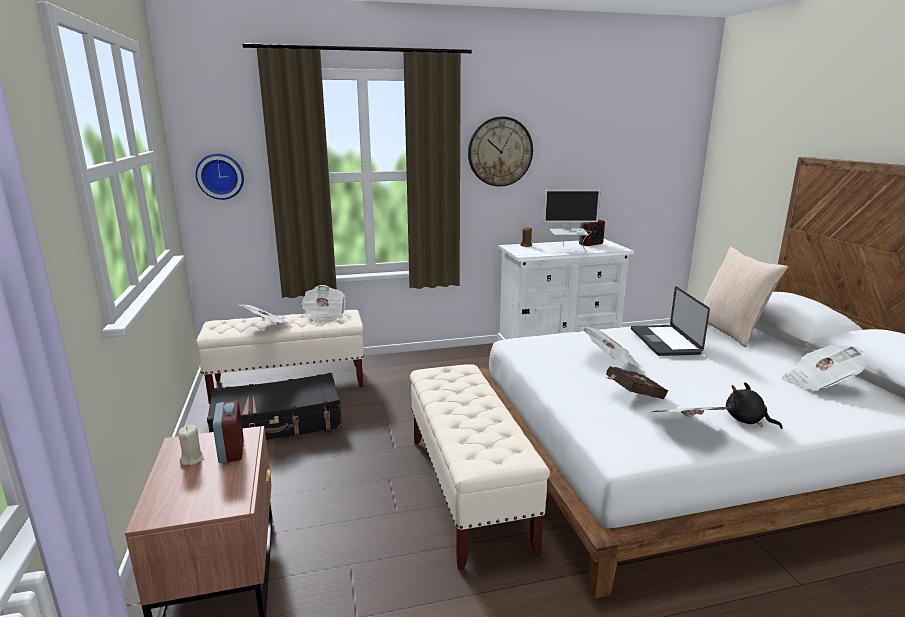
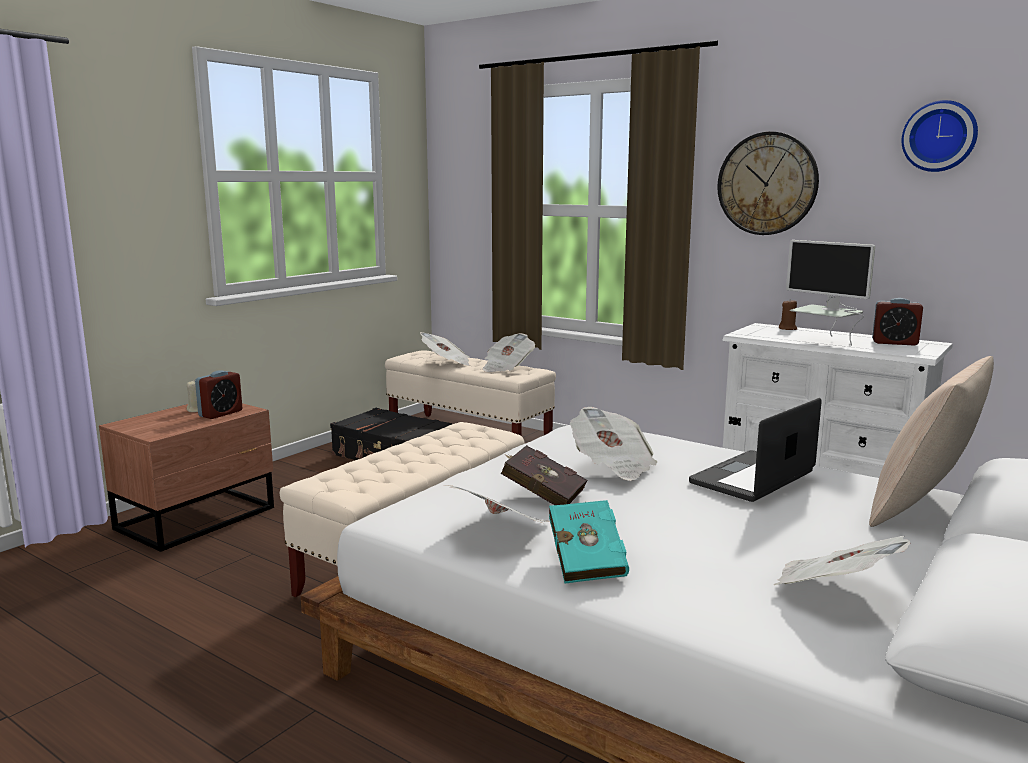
camera: 50 degrees right, 5 degrees down
(220, 176) = (462, 203): wall clock -> wall clock (939, 136)
(747, 420) = (587, 561): black plush toy -> turquoise book

